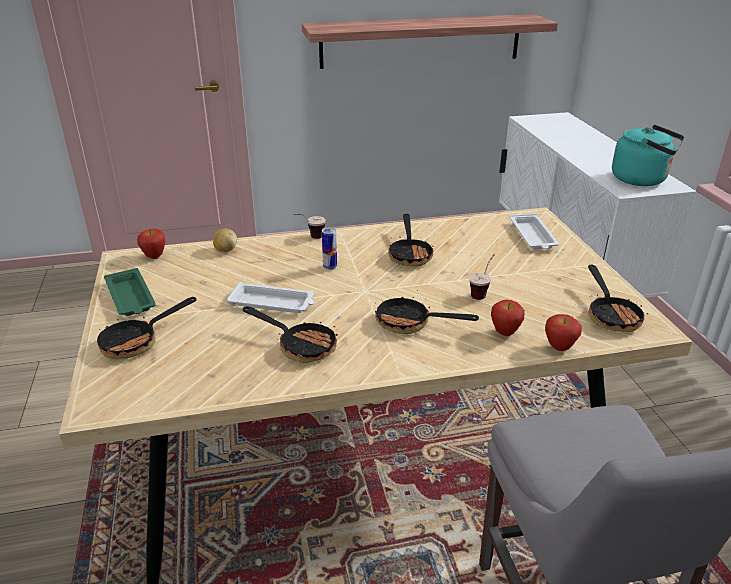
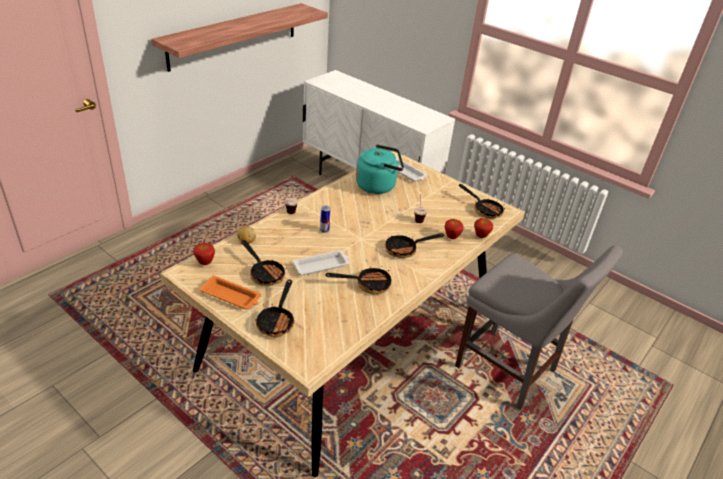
camera: 40 degrees left, 5 degrees up
(130, 297) = (231, 296): green tray -> orange tray
(410, 254) = (358, 206): frying pan -> frying pan (264, 273)
(642, 180) = (424, 117): turquoise kettle -> turquoise kettle (378, 186)

